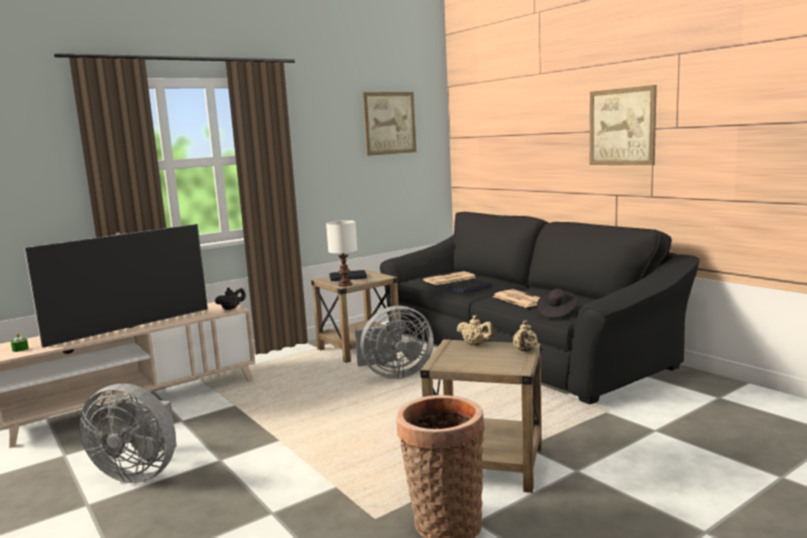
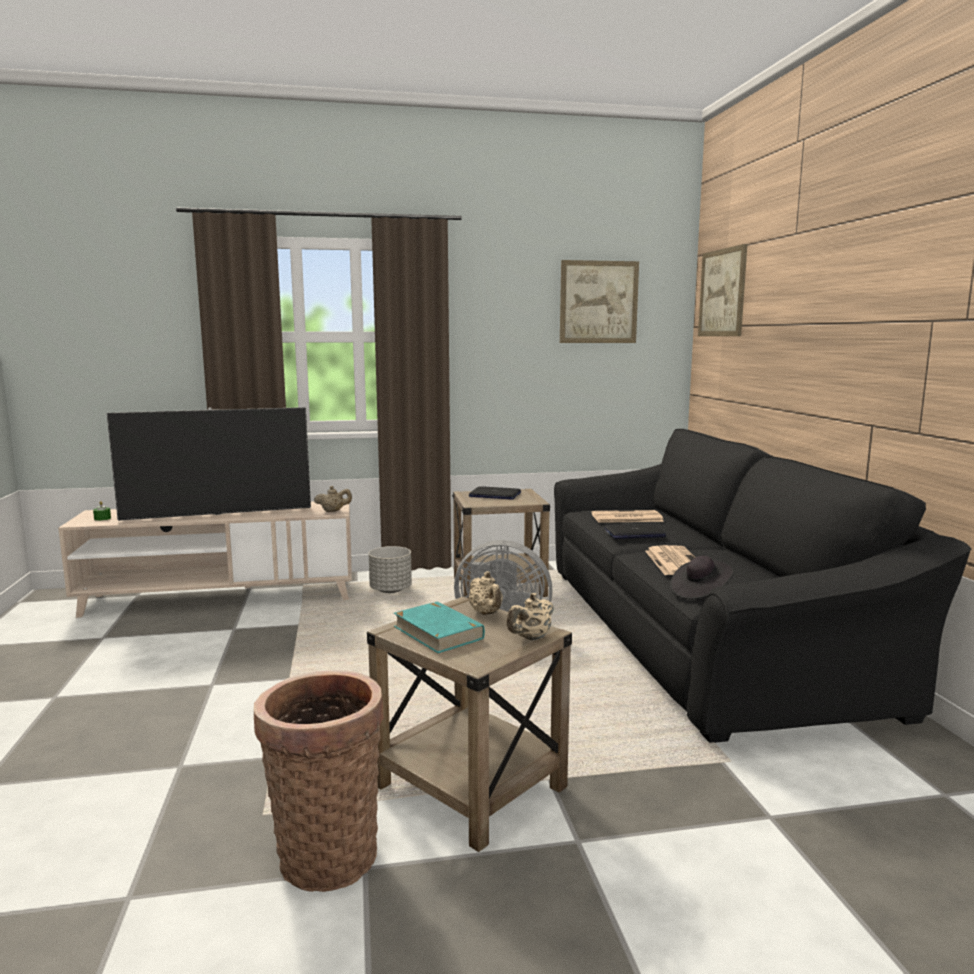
camera: 25 degrees right, 0 degrees up
(139, 473) = (132, 676): grey fan -> none
(231, 308) = (333, 511): black teapot -> beige teapot
(277, 367) = (391, 590): none -> grey planter
(345, 284) = (476, 503): white table lamp -> none
(466, 360) = (438, 632): none -> turquoise book
(622, 127) = (888, 316): picture -> picture (722, 293)

